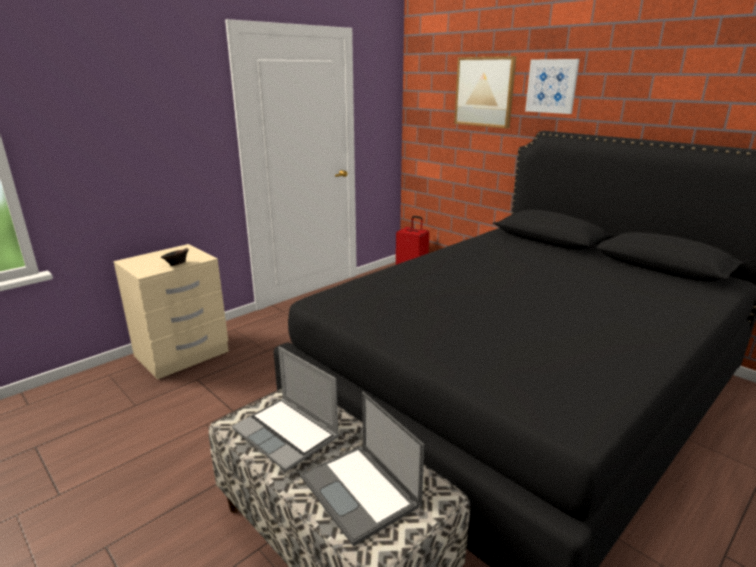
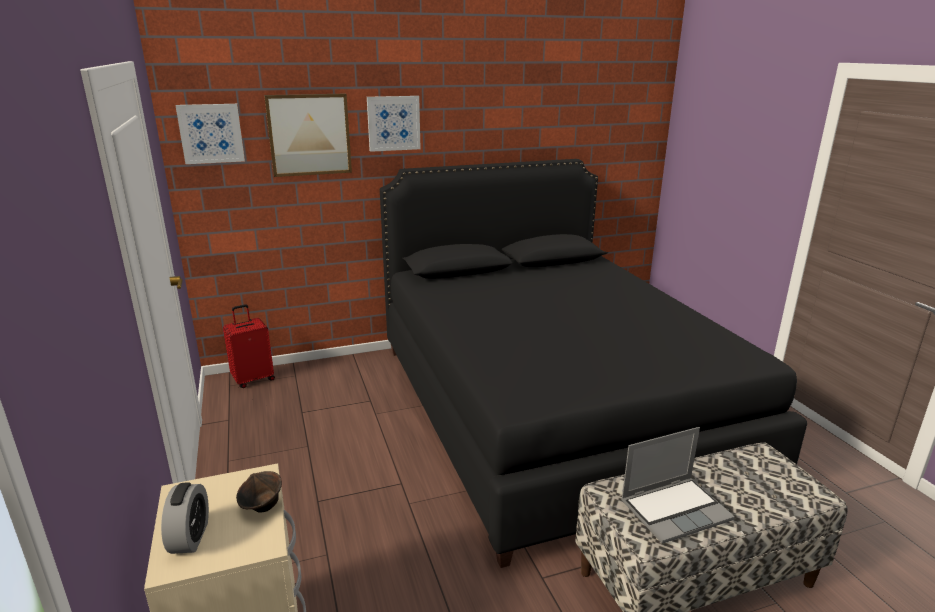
camera: 65 degrees left, 0 degrees up
(149, 258) = (190, 537): none -> alarm clock
(361, 492) = (758, 486): laptop -> none
(427, 86) = (211, 133): none -> picture

